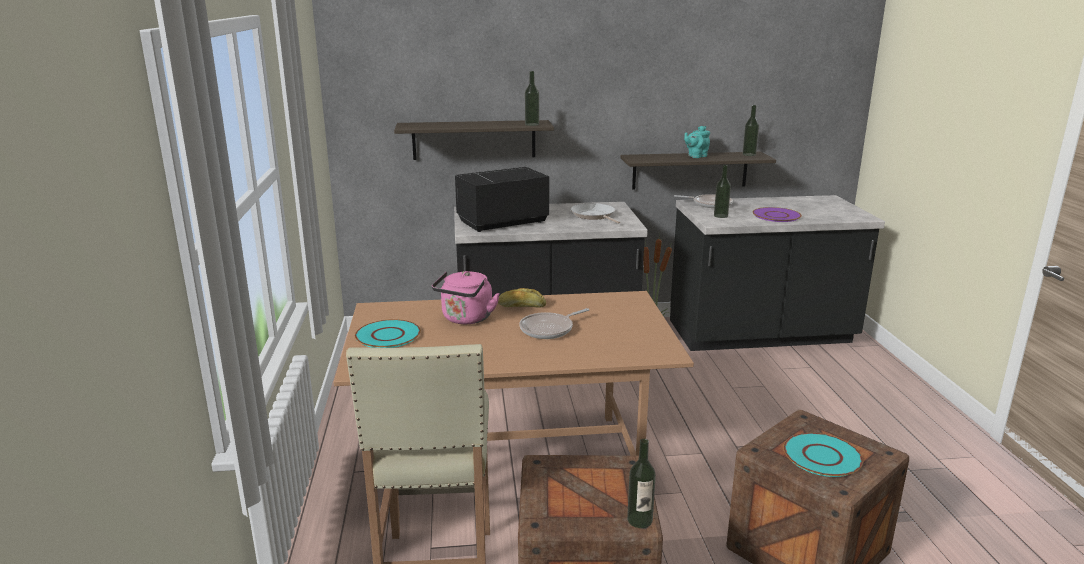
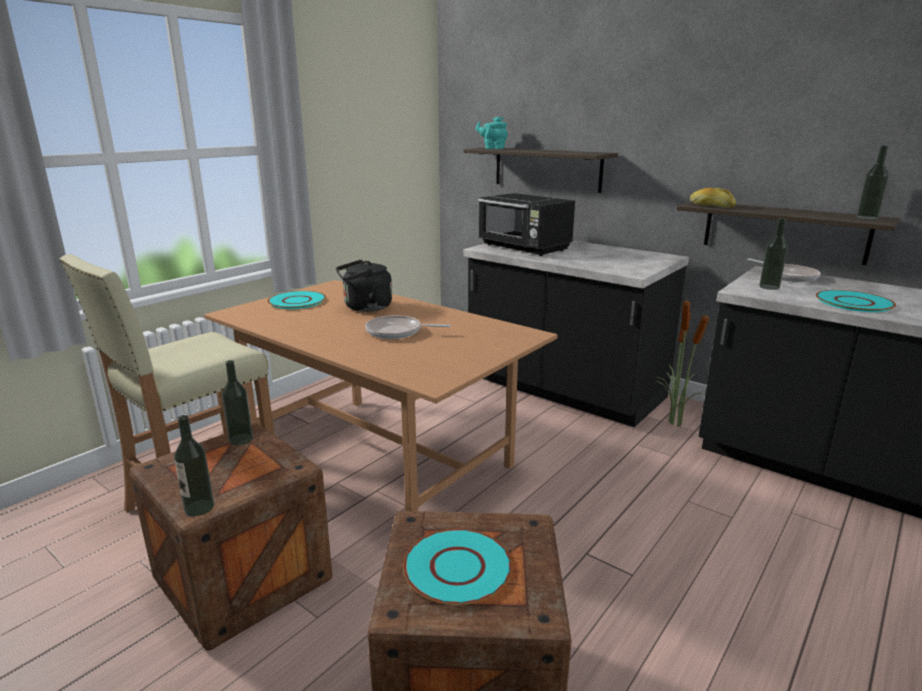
camera: 45 degrees right, 0 degrees up
(466, 319) = (365, 307): pink kettle -> black kettle
(501, 222) = (524, 248): black microwave -> black microwave turned 150 degrees counterclockwise
(521, 306) = (422, 312): bread -> bread (711, 206)
(532, 124) = (585, 153): bottle -> bottle (241, 439)
(594, 215) = (621, 259): frying pan -> none
(696, 156) = (781, 210): turquoise teapot -> turquoise teapot (493, 148)
(776, 216) = (853, 302): purple plate -> turquoise plate

